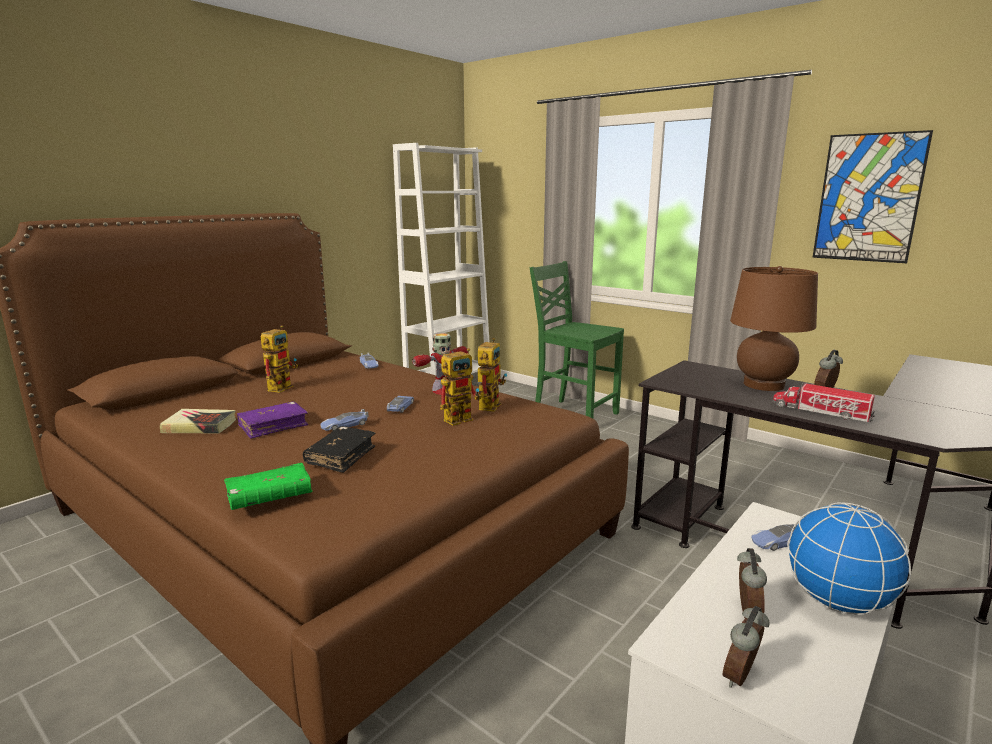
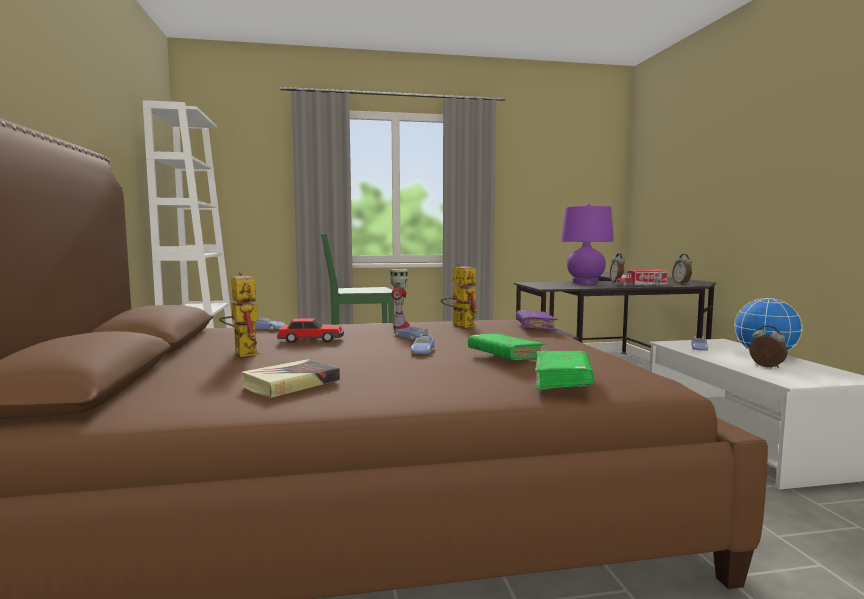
camera: 50 degrees left, 10 degrees down
(273, 426) = (368, 365): purple book -> purple book (535, 327)
(341, 456) = (505, 357): black book -> green book
(345, 387) = (312, 340): none -> toy car
(462, 418) = (474, 332): toy robot -> none
(742, 678) = (824, 379): alarm clock -> alarm clock (682, 283)
(763, 385) = (585, 283): brown table lamp -> purple table lamp
(868, 198) = (538, 180): picture -> none

